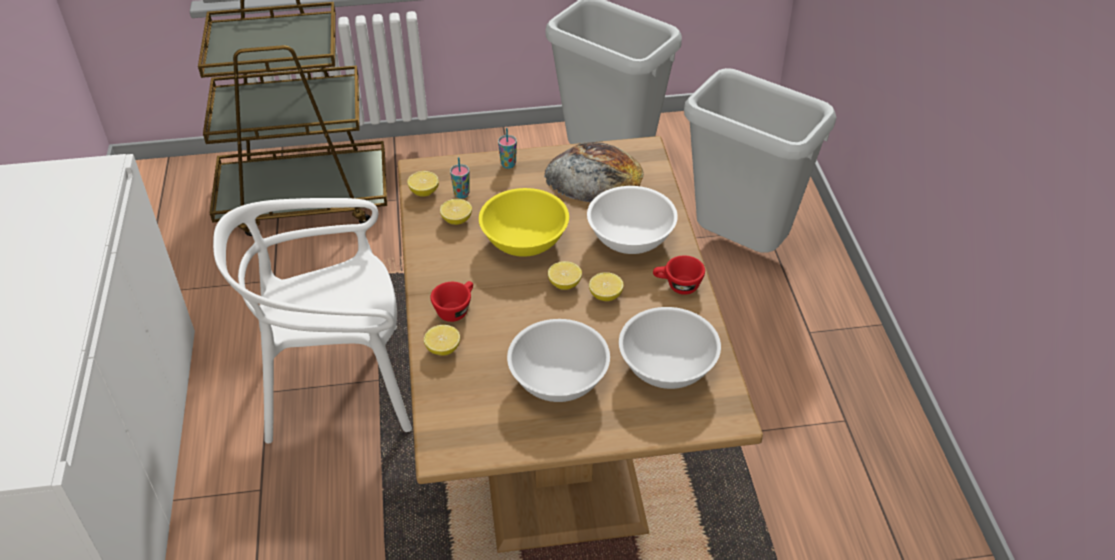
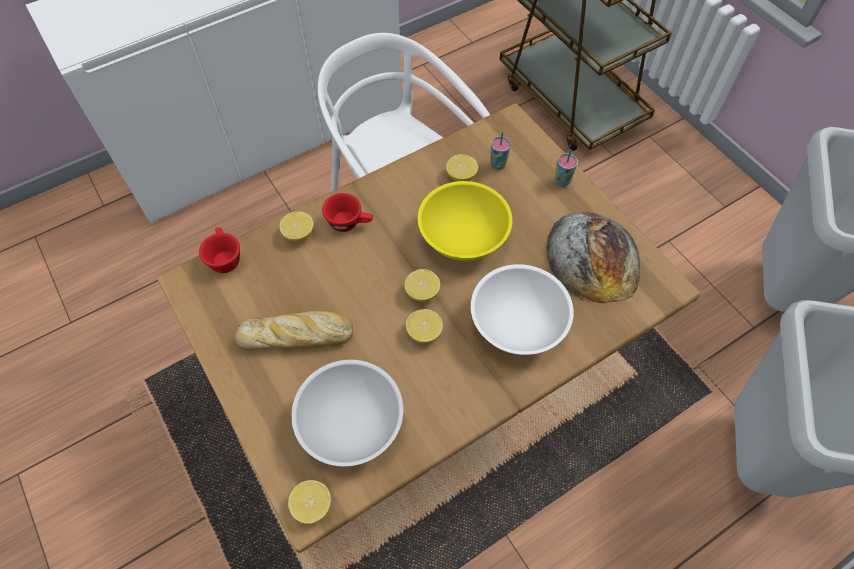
camera: 65 degrees right, 15 degrees up
(424, 192) = (484, 137): lemon -> lemon (312, 505)
(558, 380) = (298, 335): white bowl -> bread
(677, 286) = (471, 393): red cup -> red cup (224, 258)

